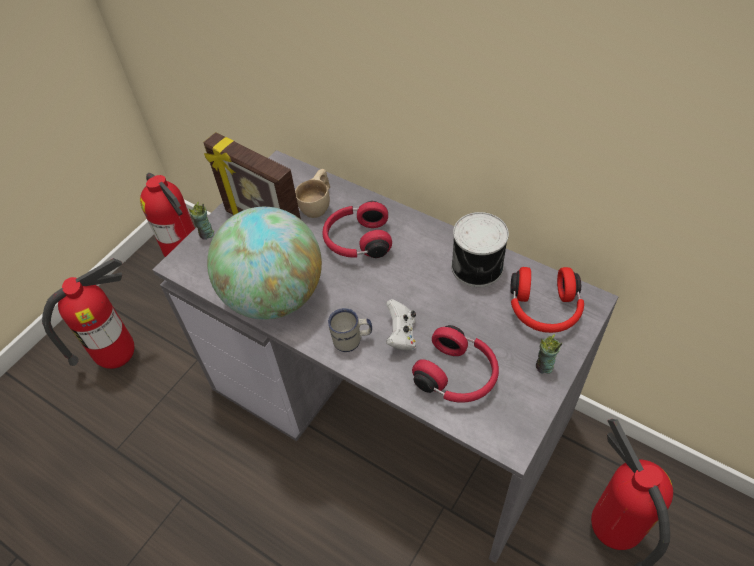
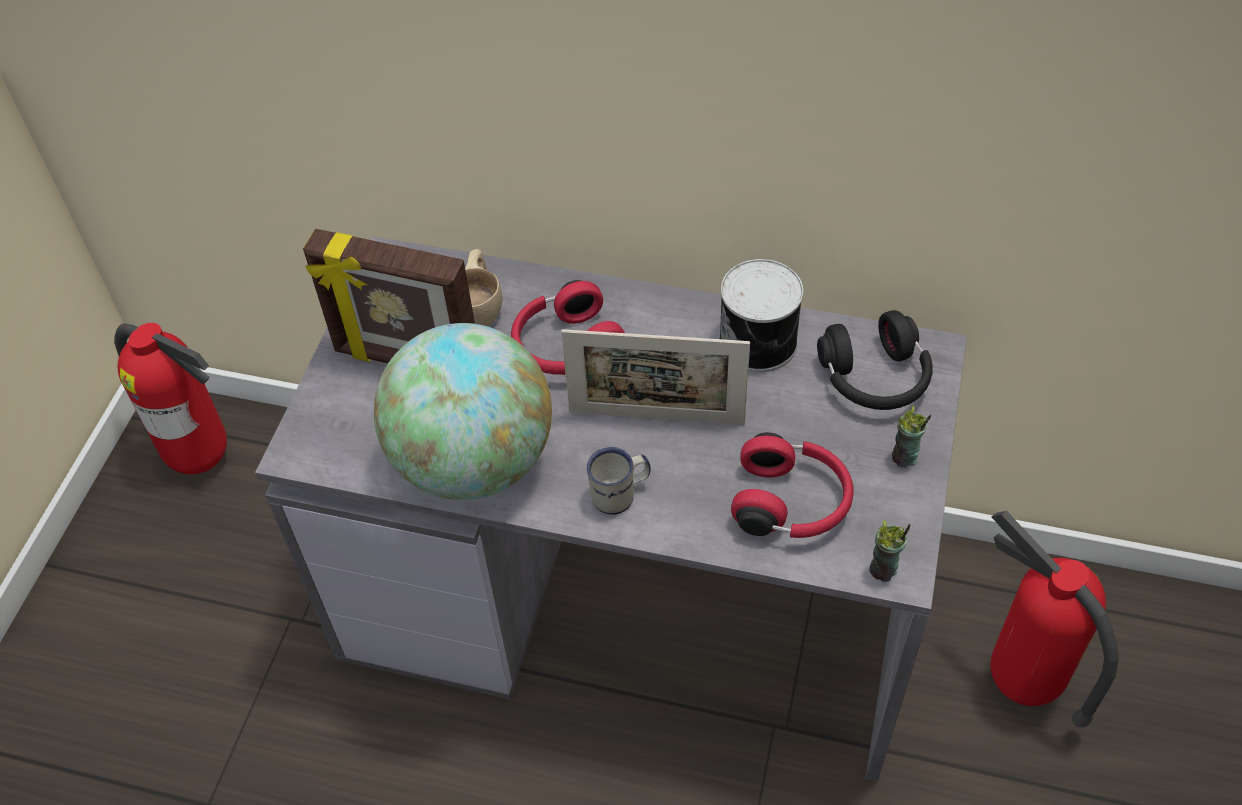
camera: 20 degrees left, 0 degrees up
(119, 357) = (148, 654): fire extinguisher -> none
(206, 234) = (320, 395): cup -> cup (883, 570)
(394, 298) = (656, 417): none -> picture frame
(401, 335) = (689, 467): white game controller -> none
(544, 310) = (875, 380): red headphones -> black headphones

